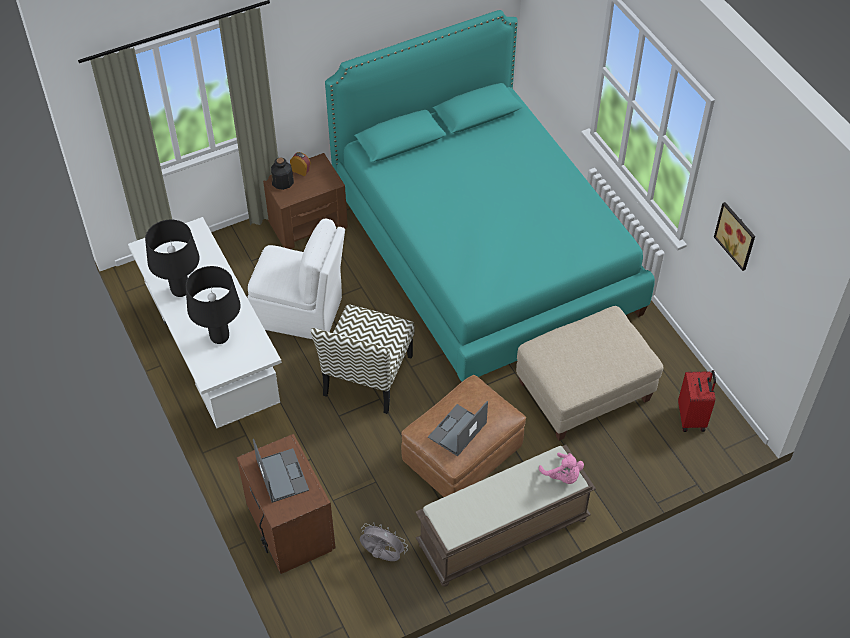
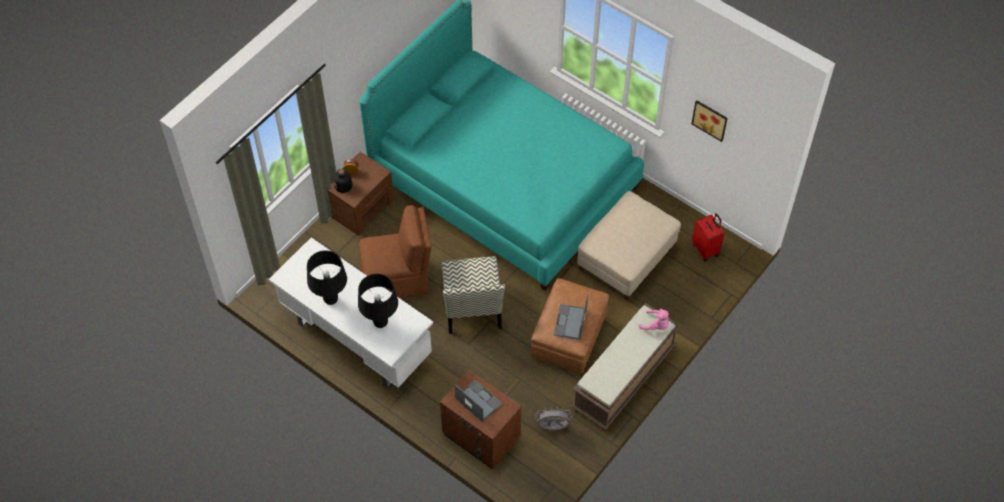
camera: 25 degrees left, 5 degrees up
(300, 313) = (397, 279): white chair -> brown chair

